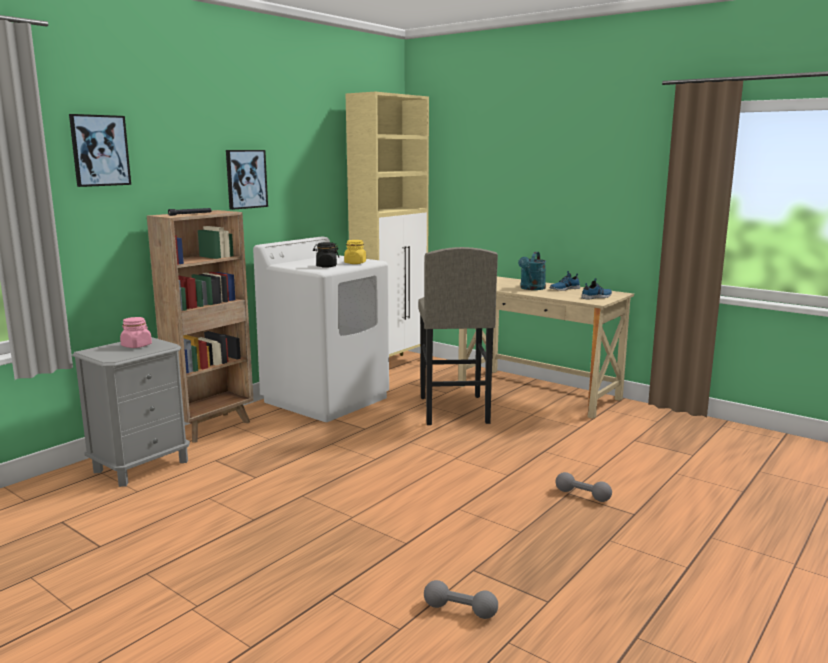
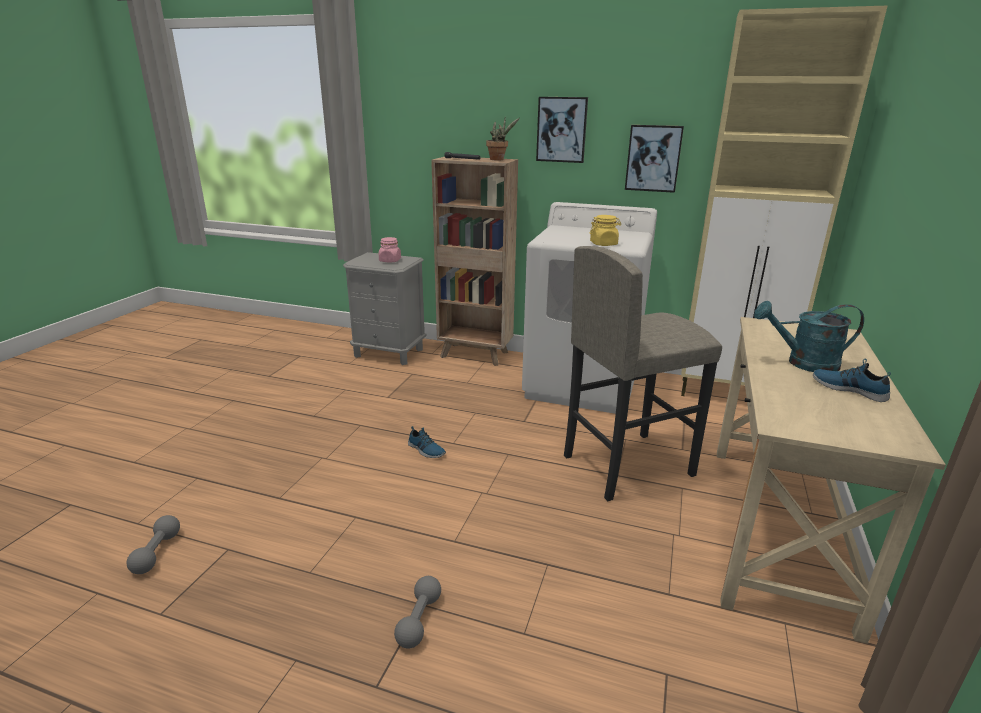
camera: 70 degrees right, 10 degrees up
(99, 150) = (415, 95): picture -> picture (653, 158)
(214, 211) = (499, 159): none -> potted plant
(326, 266) = (567, 238): black jar -> none
(597, 297) = (827, 423): shoe -> shoe (425, 450)

